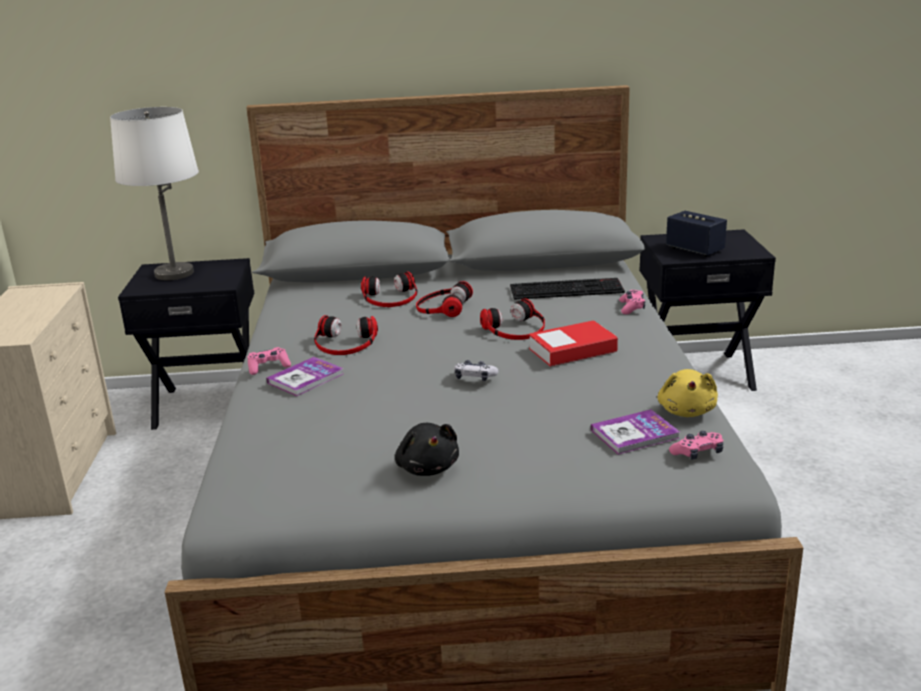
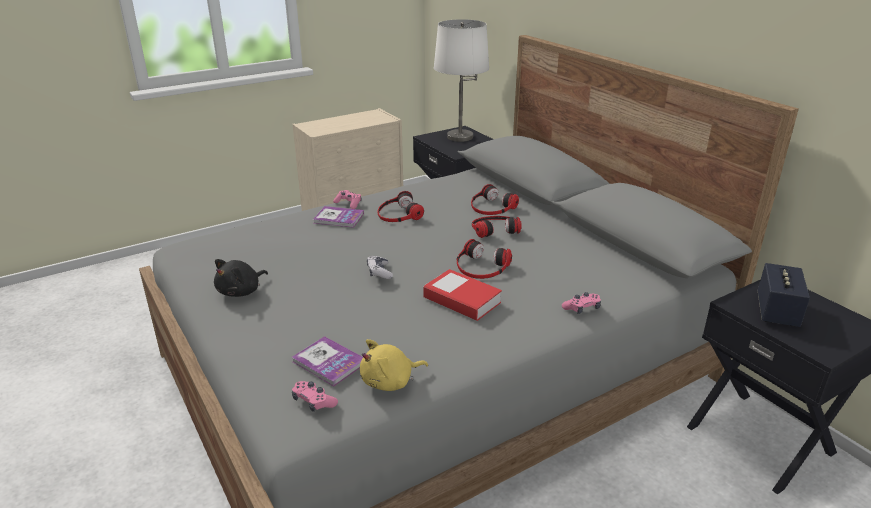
camera: 60 degrees right, 5 degrees up
(567, 289) = (587, 268): keyboard -> none

